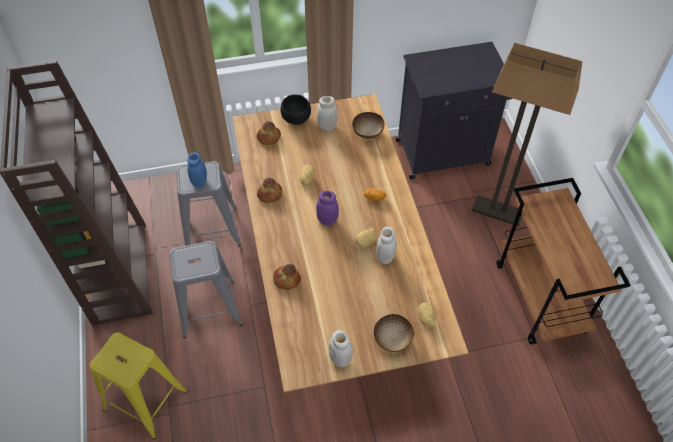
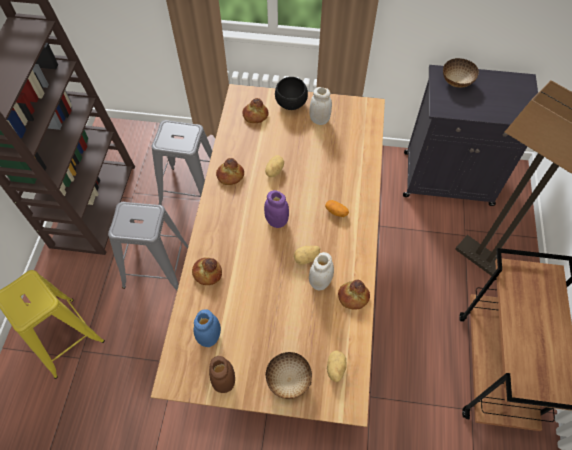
camera: 20 degrees right, 5 degrees up
(199, 182) = (176, 141): blue jar -> blue jar (210, 337)
(340, 358) = (224, 381): white jar -> brown jar
(367, 133) = (358, 139): bowl -> bowl (456, 82)
(417, 260) = (353, 297): none -> bread

